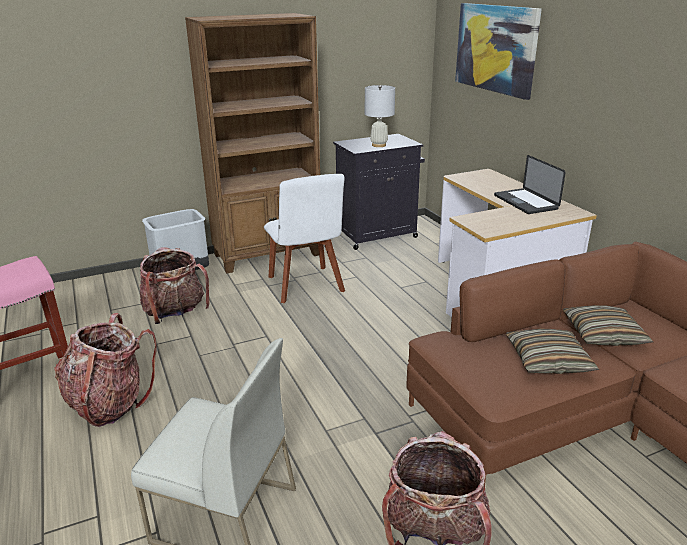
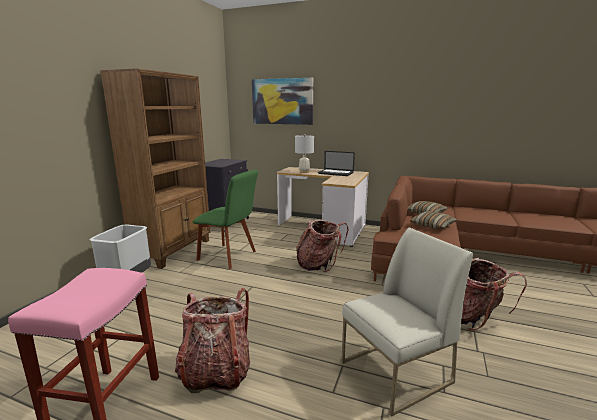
camera: 45 degrees left, 10 degrees down
(175, 313) = (163, 302): backpack -> backpack (319, 264)
(306, 286) = (229, 256): white chair -> green chair
(379, 145) = (225, 163): white table lamp -> white table lamp (304, 172)

